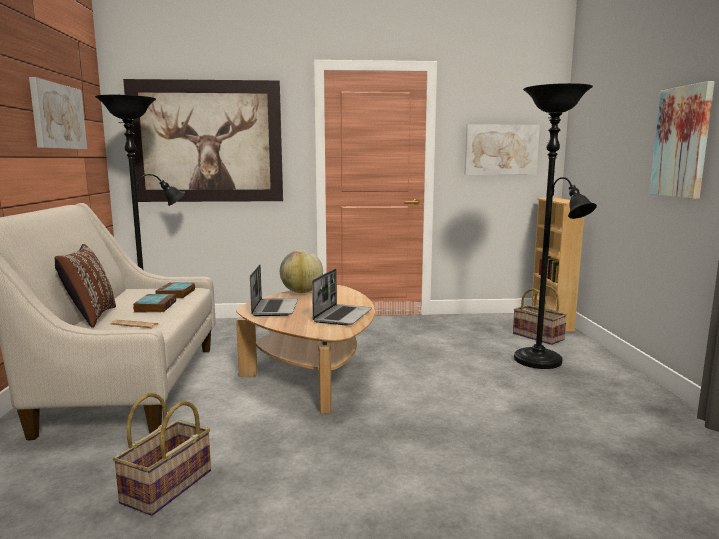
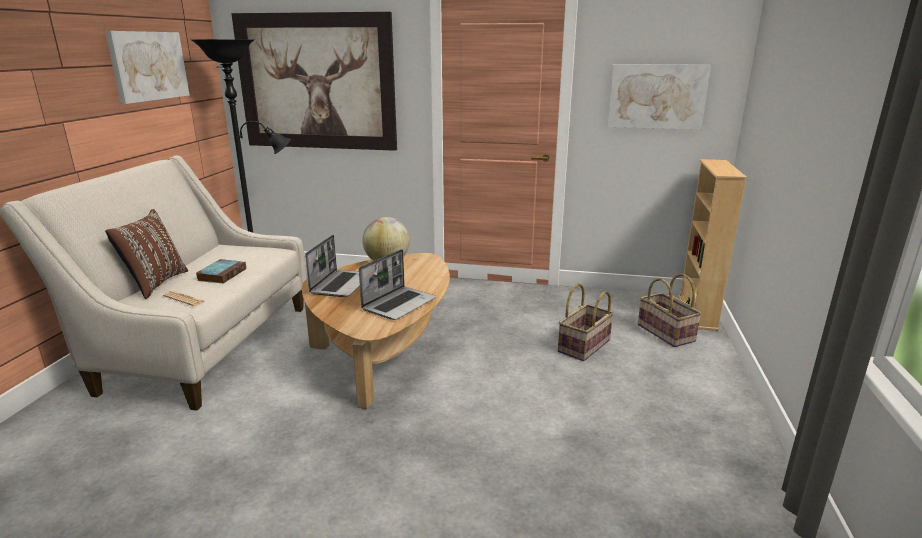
camera: 15 degrees right, 10 degrees up
(168, 487) = (170, 473): basket -> basket (584, 346)
(176, 293) = (255, 257): book -> none
(542, 362) = (644, 372): black floor lamp -> none
(682, 142) = (840, 126): picture -> none

